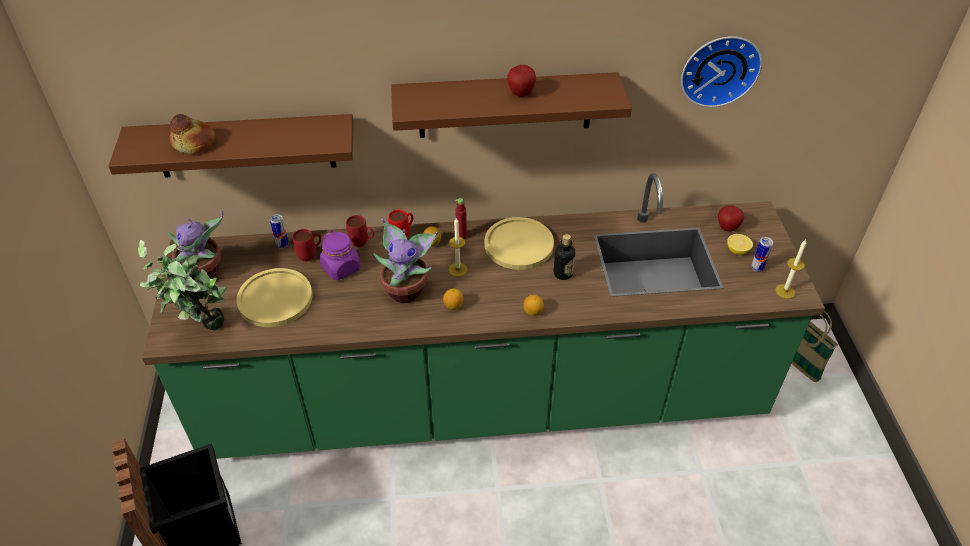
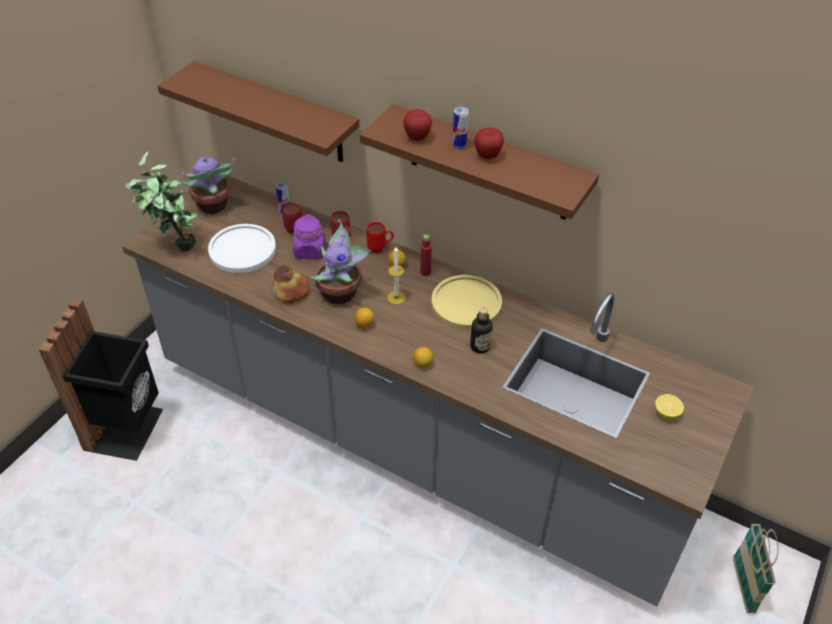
camera: 35 degrees right, 0 degrees up
(194, 142) = (226, 92): bread -> bread (291, 291)
(275, 299) = (242, 249): yellow plate -> white plate
(485, 400) = (413, 440): green counter -> grey counter
(719, 69) = (706, 213): wall clock -> none
(727, 228) = (678, 388): apple -> apple (417, 137)
(757, 268) = (670, 439): can -> can (459, 146)
(785, 291) = (676, 475): candle -> none

